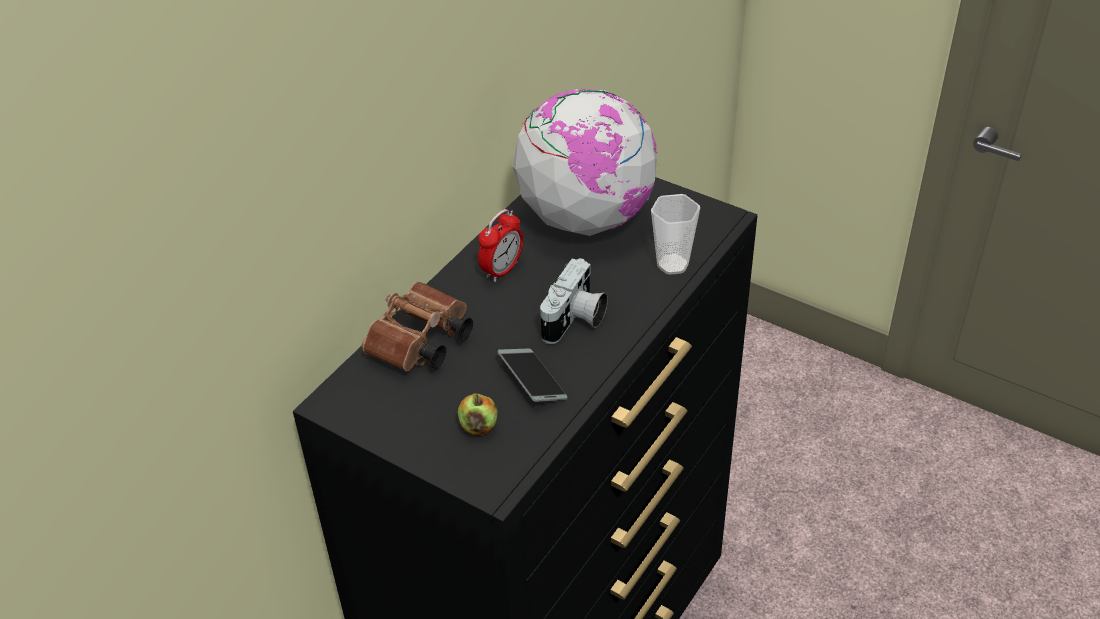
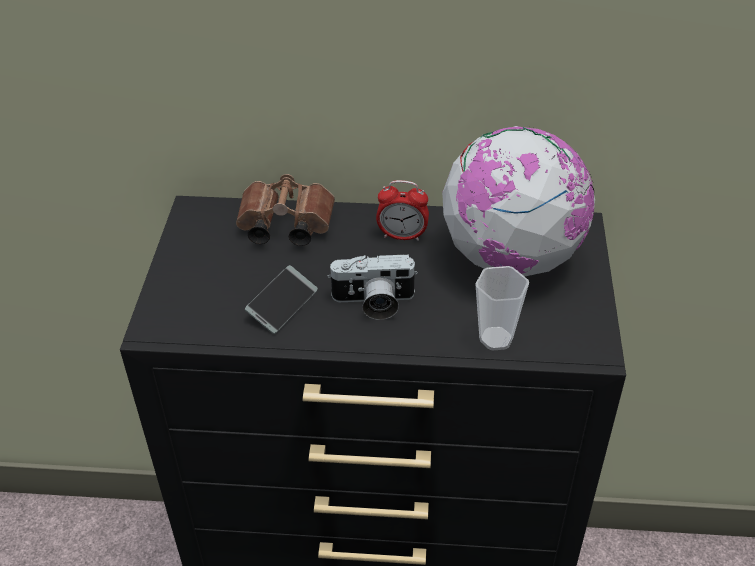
camera: 60 degrees right, 0 degrees up
(478, 426) = (212, 295): apple -> none

